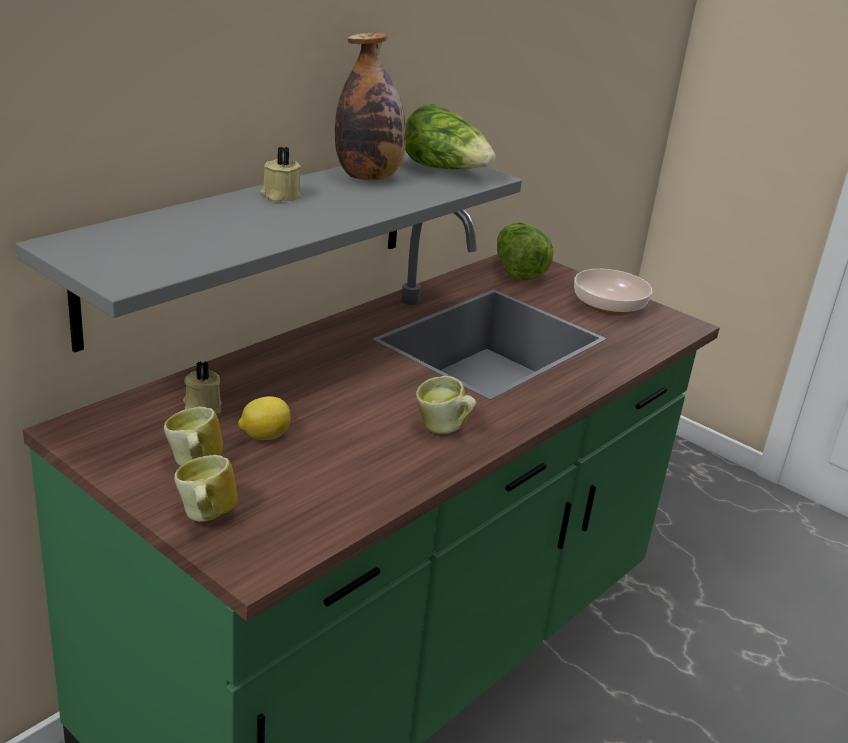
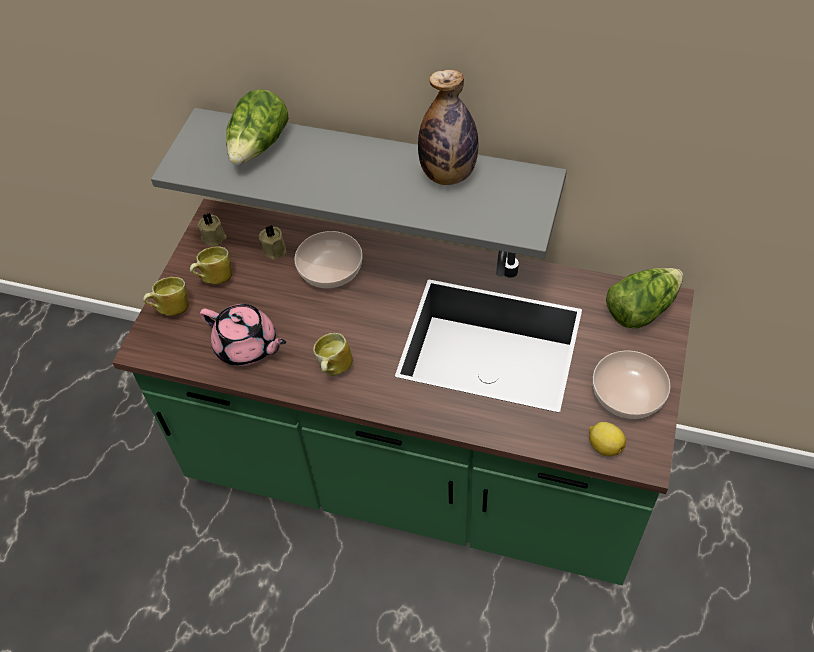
camera: 70 degrees right, 25 degrees up
(264, 436) = (264, 290): lemon -> lemon (604, 446)
(280, 195) = (363, 155): beige candle -> beige candle (214, 236)
(285, 384) = (330, 269): none -> bowl
(347, 477) = (247, 346): none -> pink teapot
(445, 170) = (513, 203): lettuce -> lettuce (259, 146)

